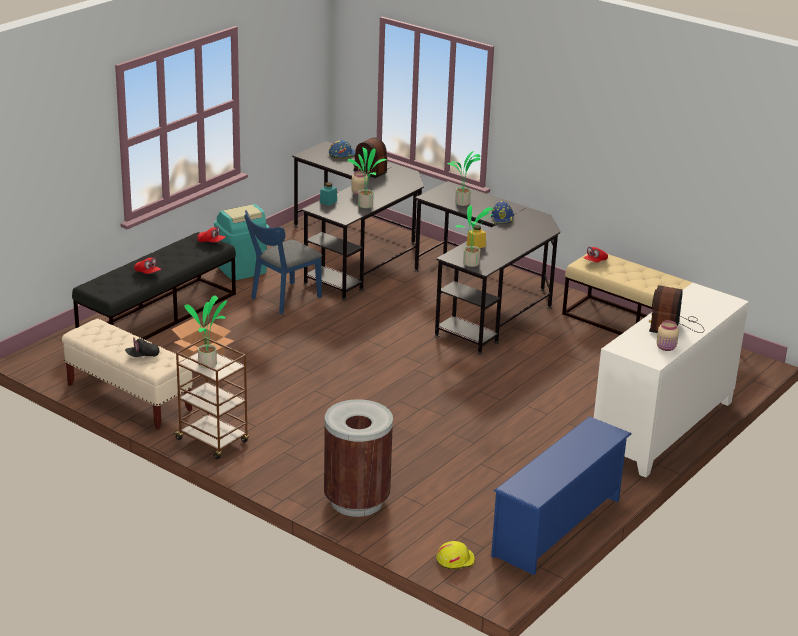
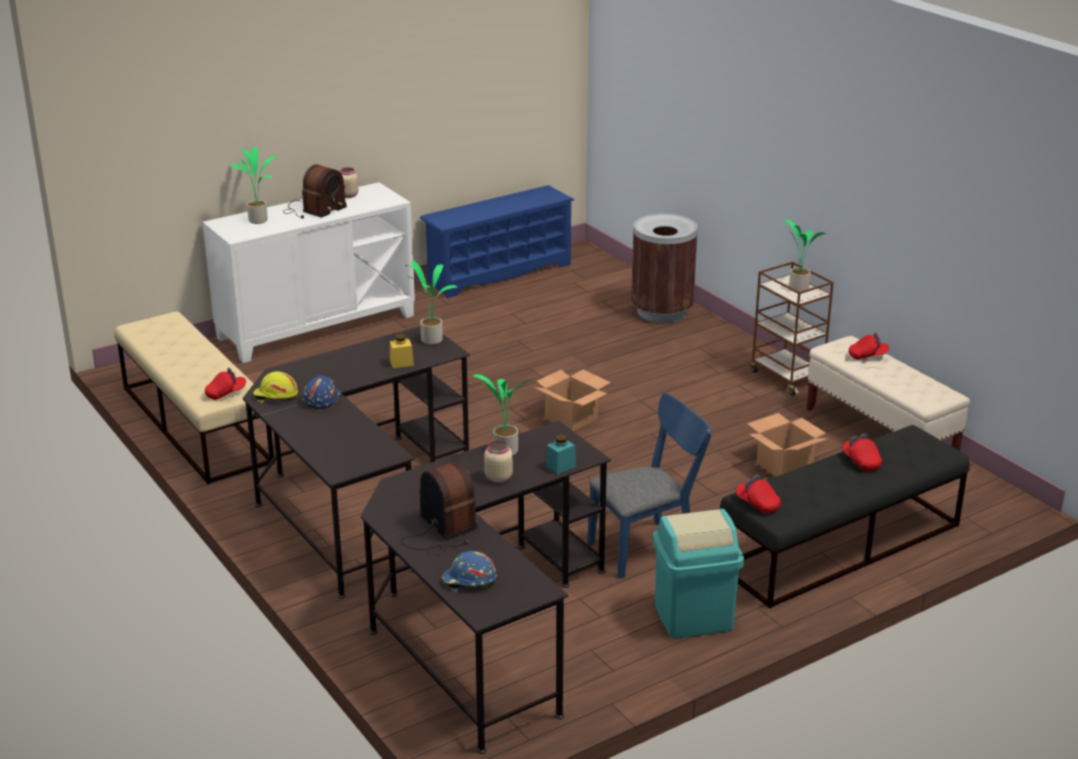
camera: 160 degrees left, 0 degrees up
(142, 356) = (868, 356): black cap -> red cap
(380, 375) = (570, 418): none -> cardboard box
(455, 560) = (601, 266): yellow hard hat -> yellow hard hat (275, 396)
(462, 203) = (352, 434): potted plant -> potted plant (258, 220)

